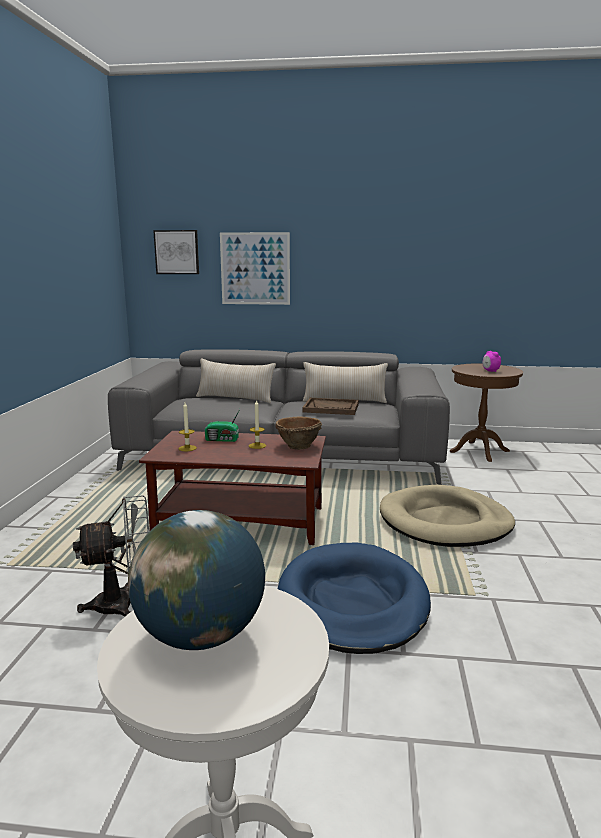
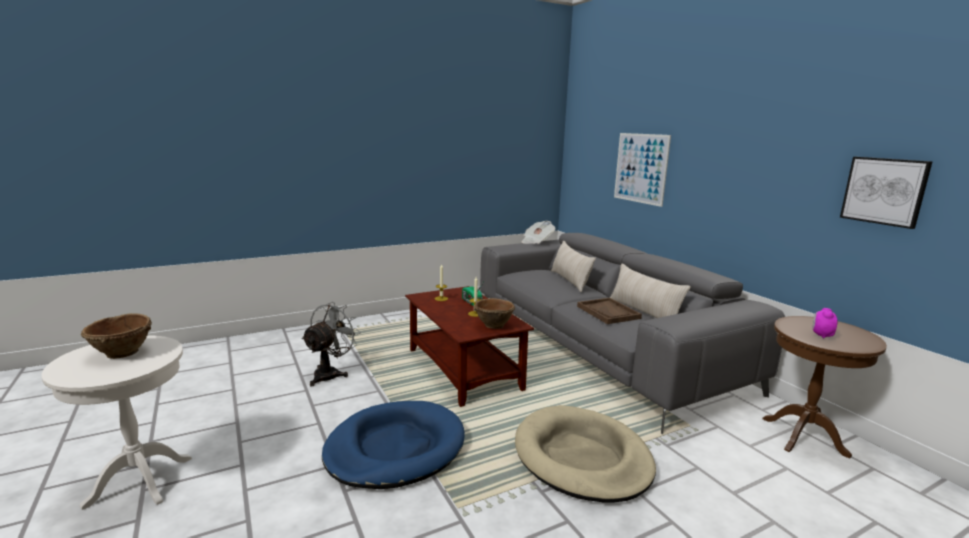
camera: 55 degrees right, 0 degrees up
(124, 604) = (330, 373): grey fan -> grey fan turned 105 degrees counterclockwise
(150, 370) = (536, 241): none -> newspaper
(177, 252) = (592, 148): picture -> picture (884, 191)
(201, 635) = (122, 353): globe -> brown bowl

